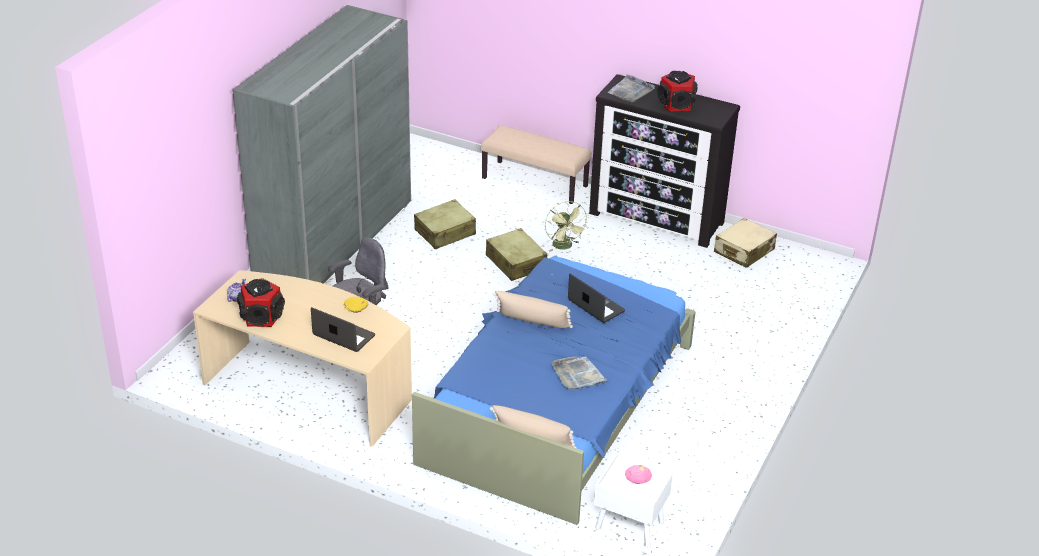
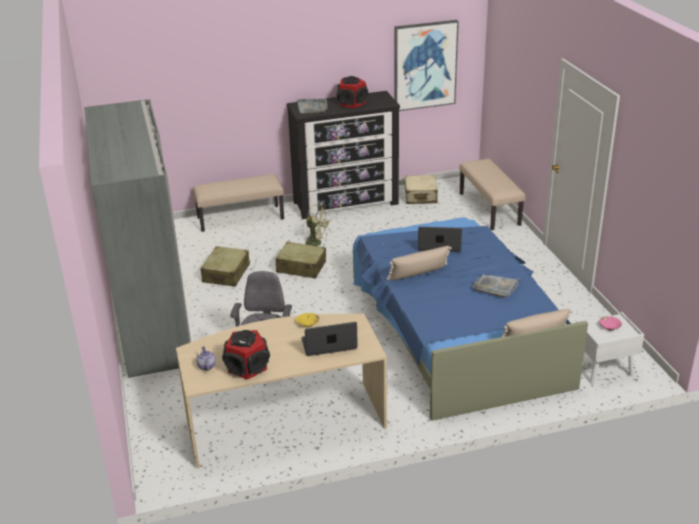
camera: 40 degrees left, 5 degrees down
(794, 305) = (490, 209): none -> beige bench
(795, 93) = (424, 65): none -> picture

